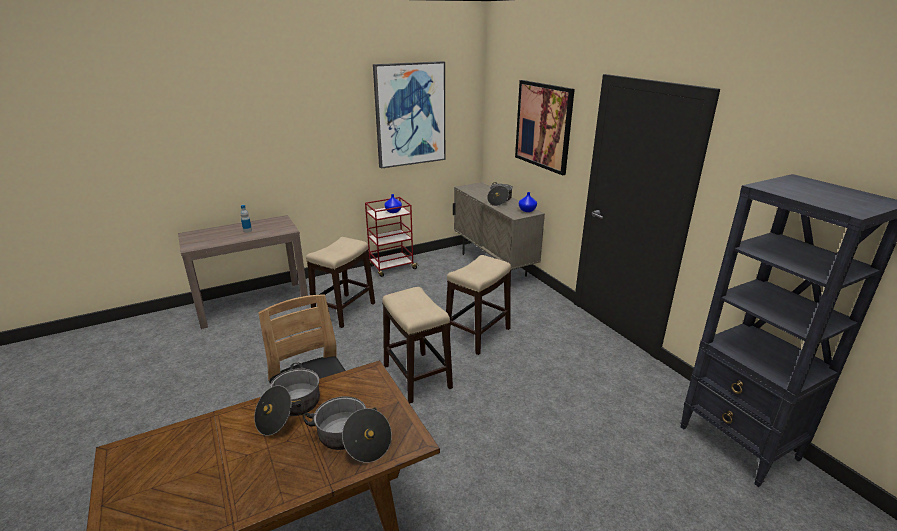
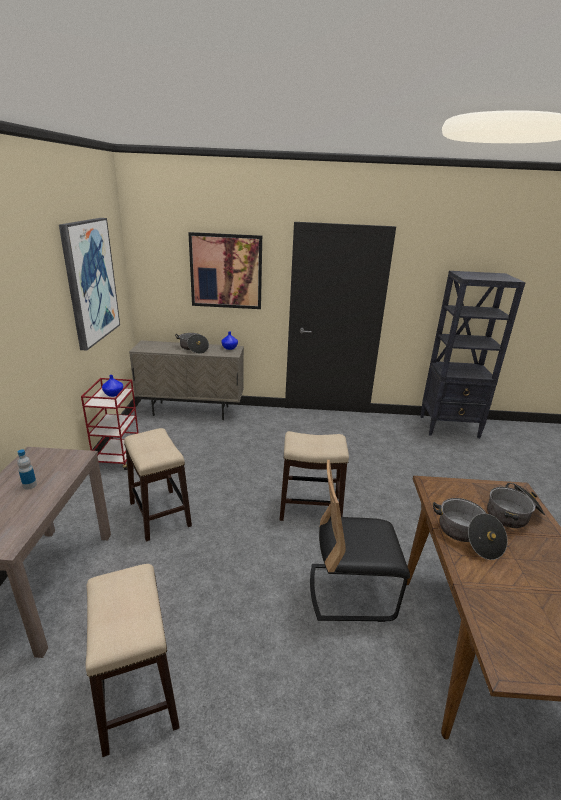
camera: 60 degrees left, 0 degrees up
(478, 334) = (281, 458): stool -> stool (137, 691)

